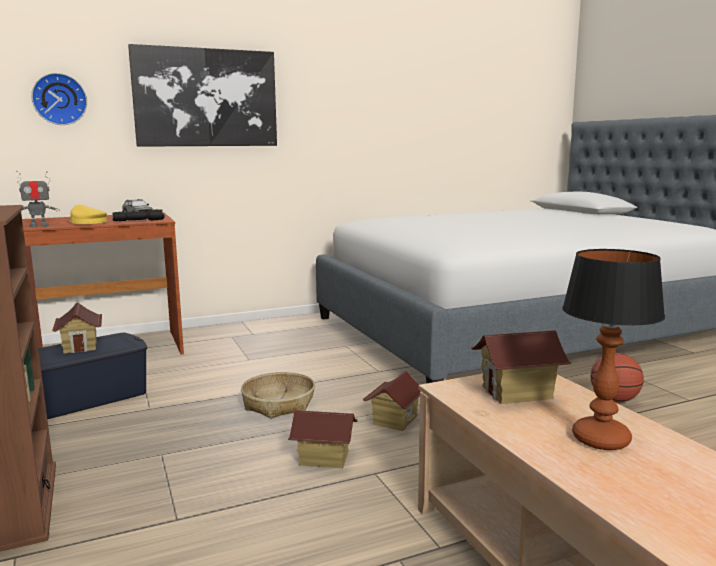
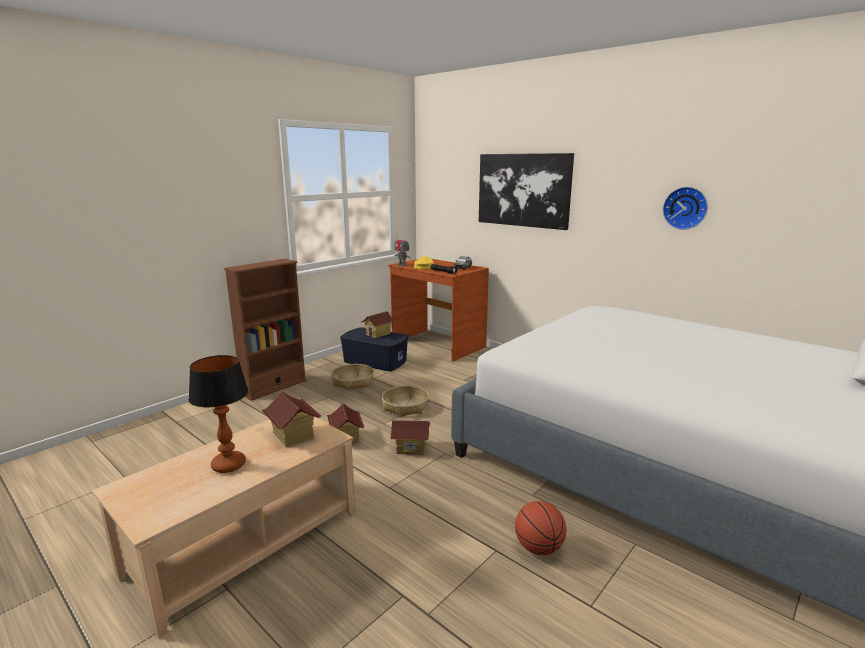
camera: 65 degrees right, 5 degrees up
(60, 99) = (448, 190): wall clock -> wall clock (685, 208)
(137, 426) = (352, 382): none -> basket

